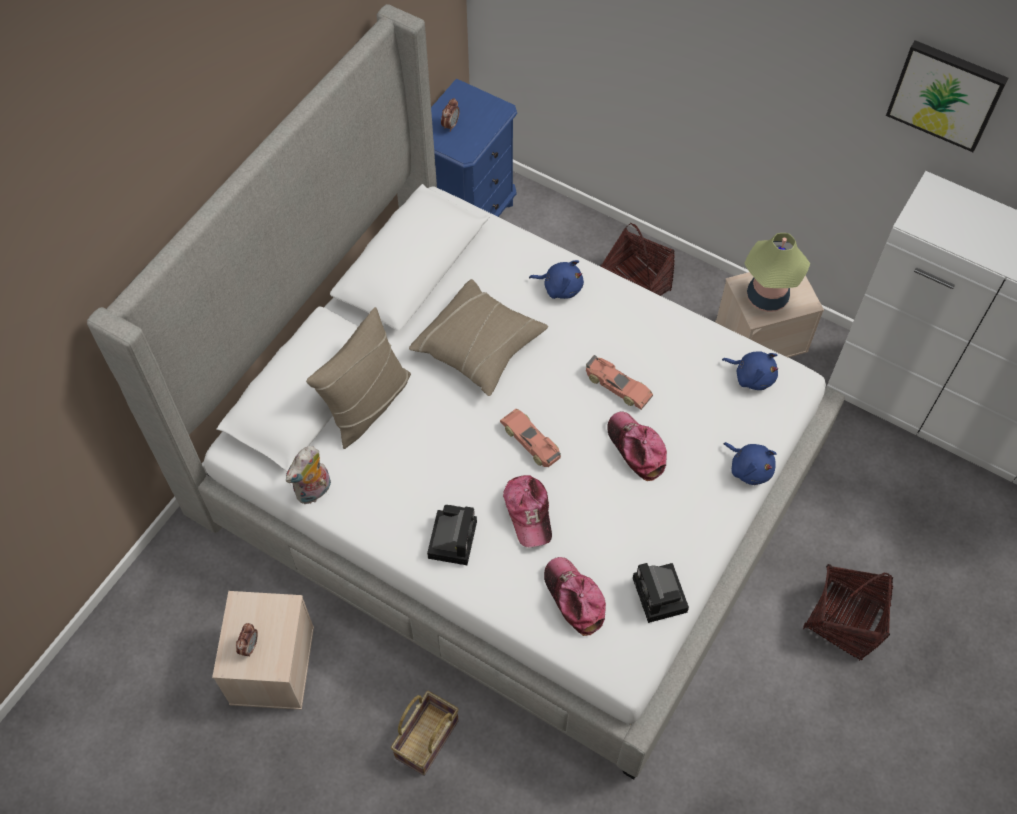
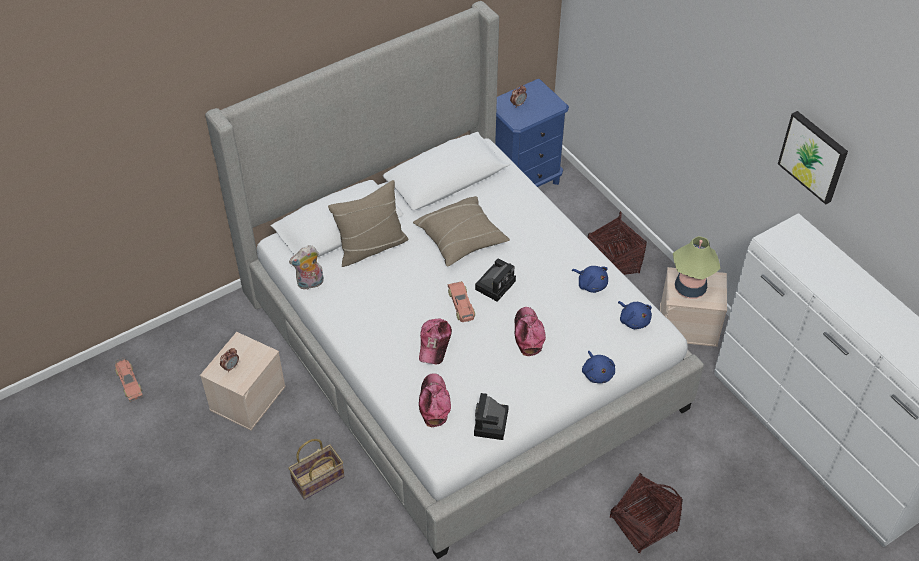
camera: 25 degrees right, 10 degrees down
(452, 537) = (379, 340): camera -> camera (496, 284)
(560, 287) = (535, 223): blue plush toy -> blue plush toy (591, 284)
(617, 386) = (538, 293): toy car -> toy car (129, 382)

